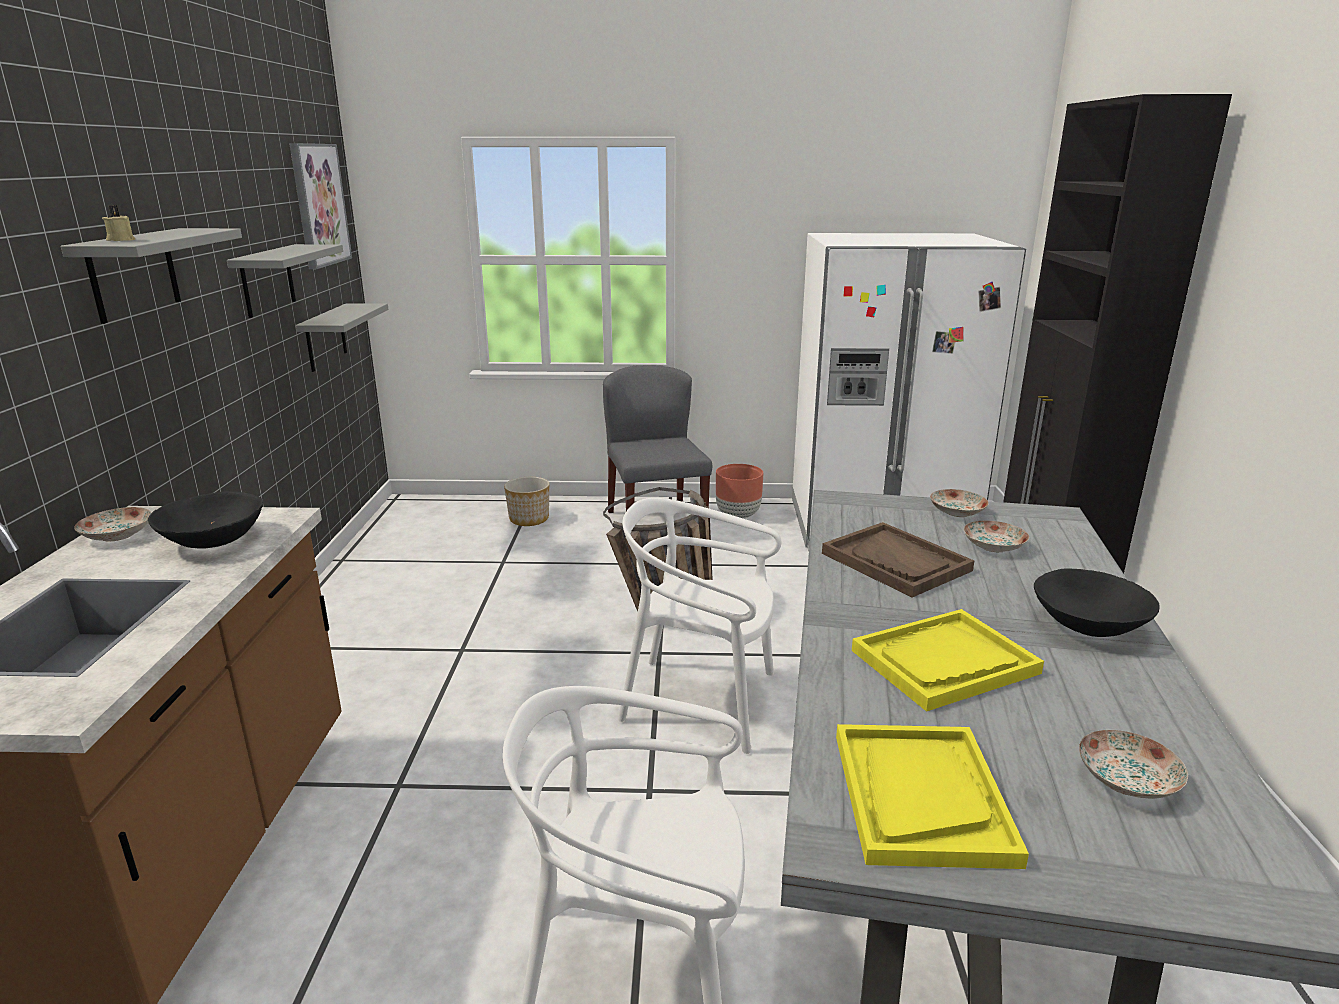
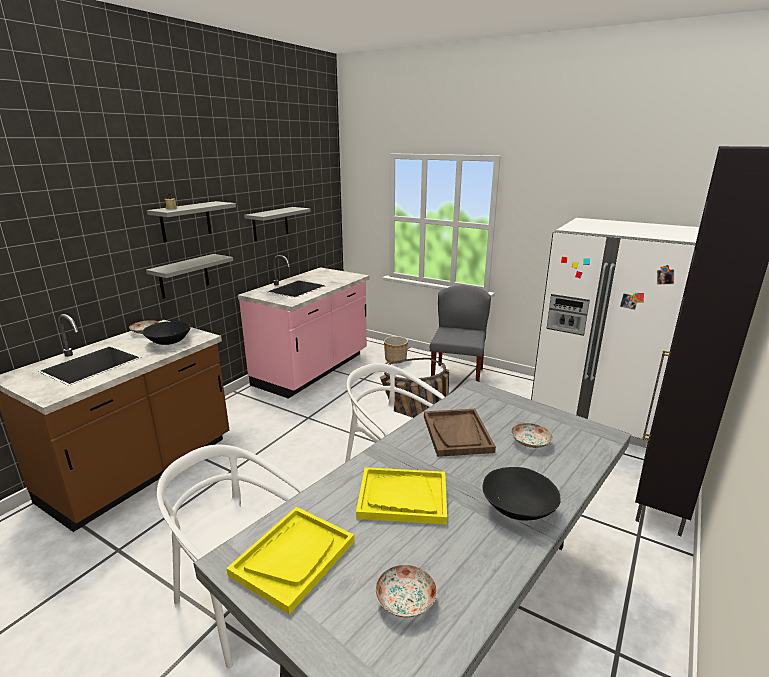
camera: 30 degrees right, 0 degrees up
(319, 205) = (314, 187): picture -> none
(325, 337) = (307, 251): grey shelf -> grey shelf (184, 276)
(391, 570) = (313, 370): none -> pink counter
(738, 515) = (509, 383): brown planter -> none
(956, 512) = (538, 414): plate -> none

